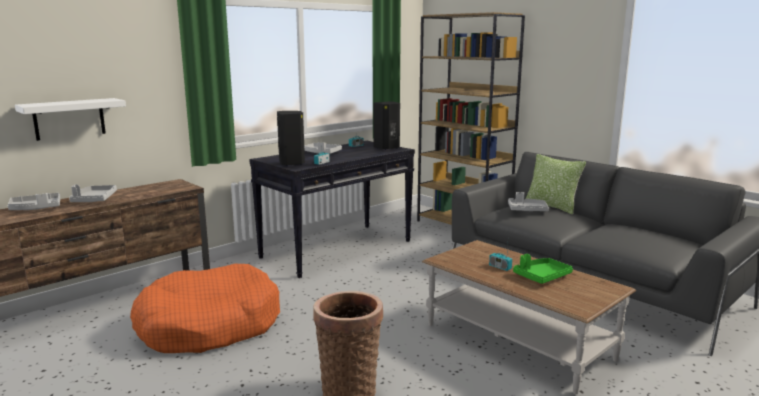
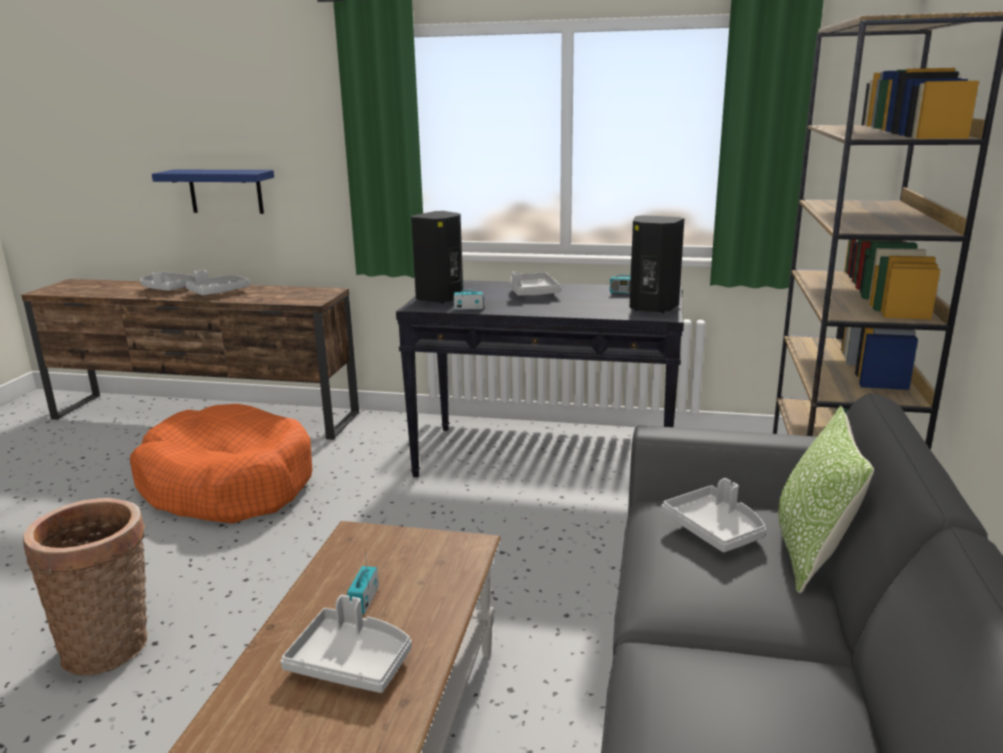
camera: 55 degrees right, 5 degrees up
(69, 119) = (225, 191): white shelf -> blue shelf
(541, 276) = (351, 662): green tray -> grey tray

